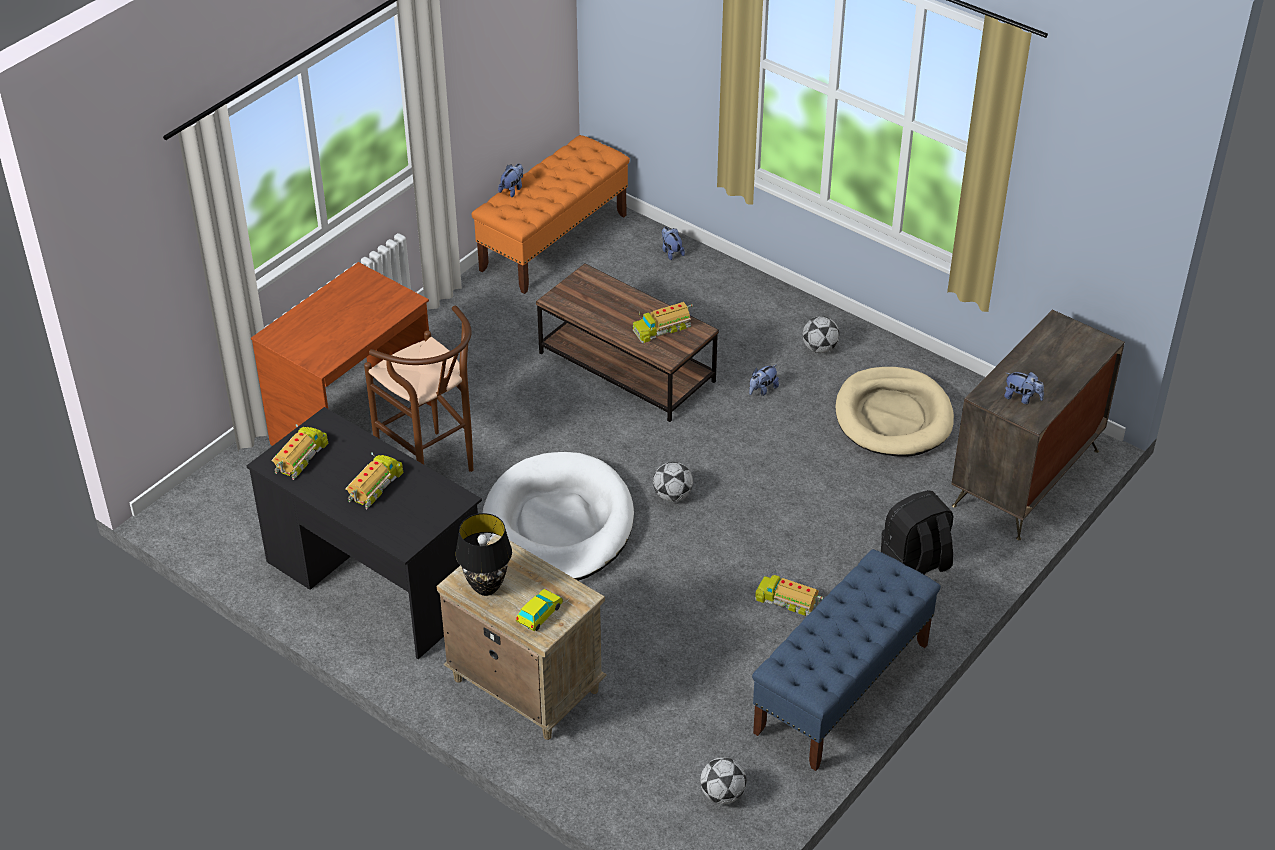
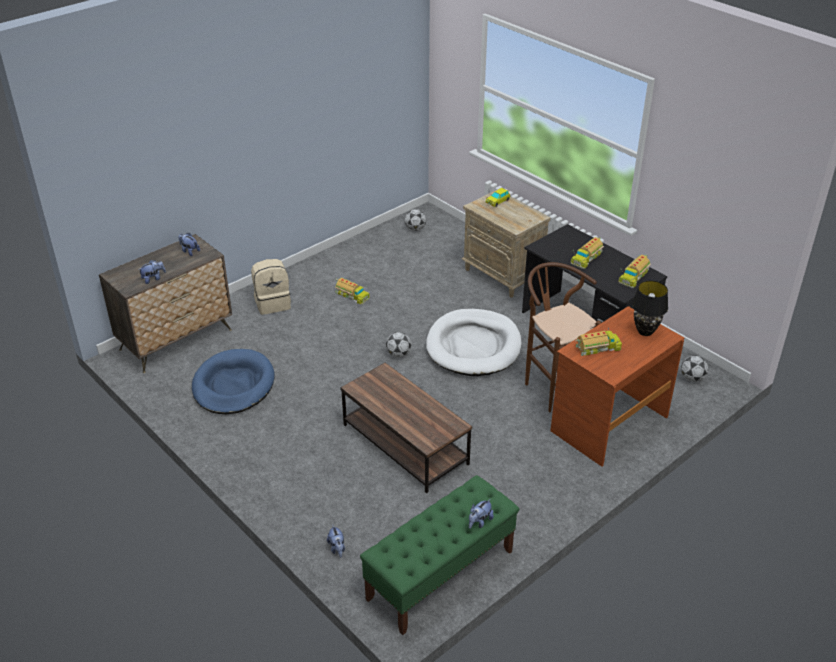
camera: 170 degrees left, 5 degrees down
(486, 587) = (524, 214): black table lamp -> black table lamp (645, 332)
(554, 242) = (440, 575): orange bench -> green bench
(662, 328) = (381, 392): toy truck -> toy truck (598, 348)
(762, 390) = (312, 414): plush toy -> plush toy (153, 279)
(819, 348) = (256, 441): football -> football (692, 378)
(841, 688) = (342, 258): blue bench -> none
(893, 417) = (233, 385): beige dog bed -> blue dog bed
(915, 565) = (272, 303): black backpack -> beige backpack

